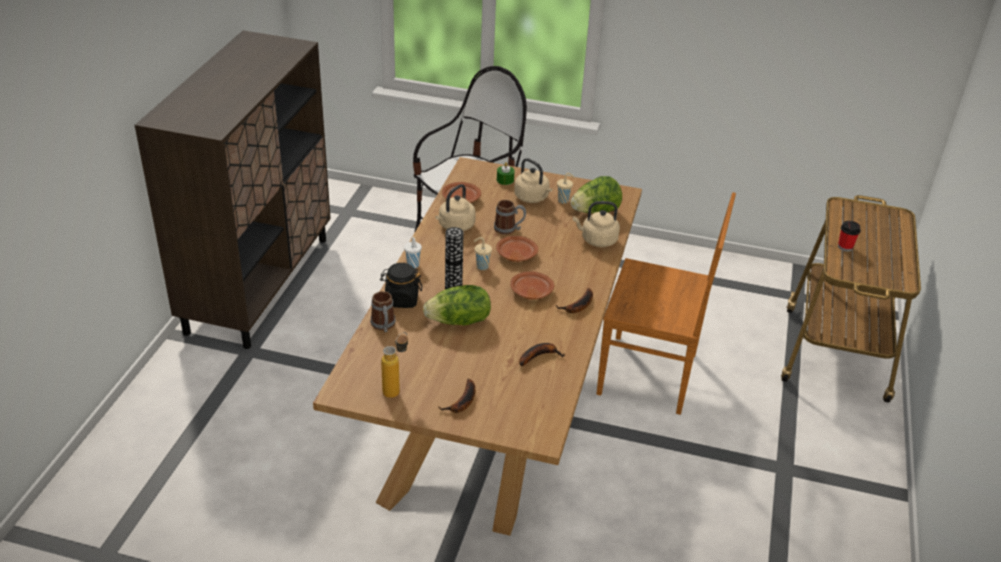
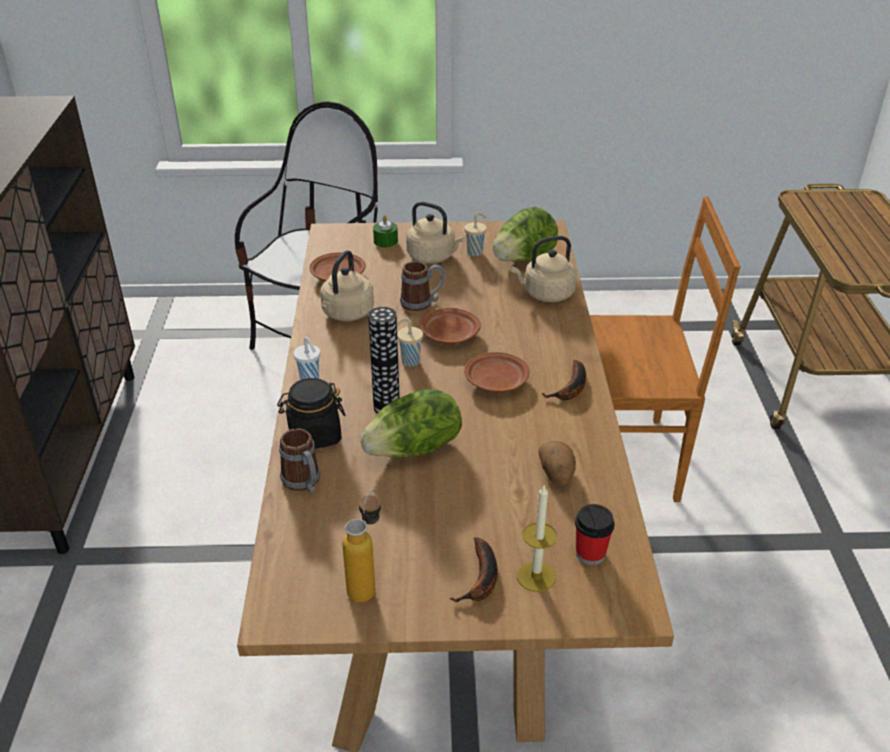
camera: 15 degrees left, 0 degrees up
(495, 408) = (536, 576): none -> candle
(539, 356) = (556, 474): banana -> potato
(845, 247) = (835, 244): cup -> cup (590, 553)

